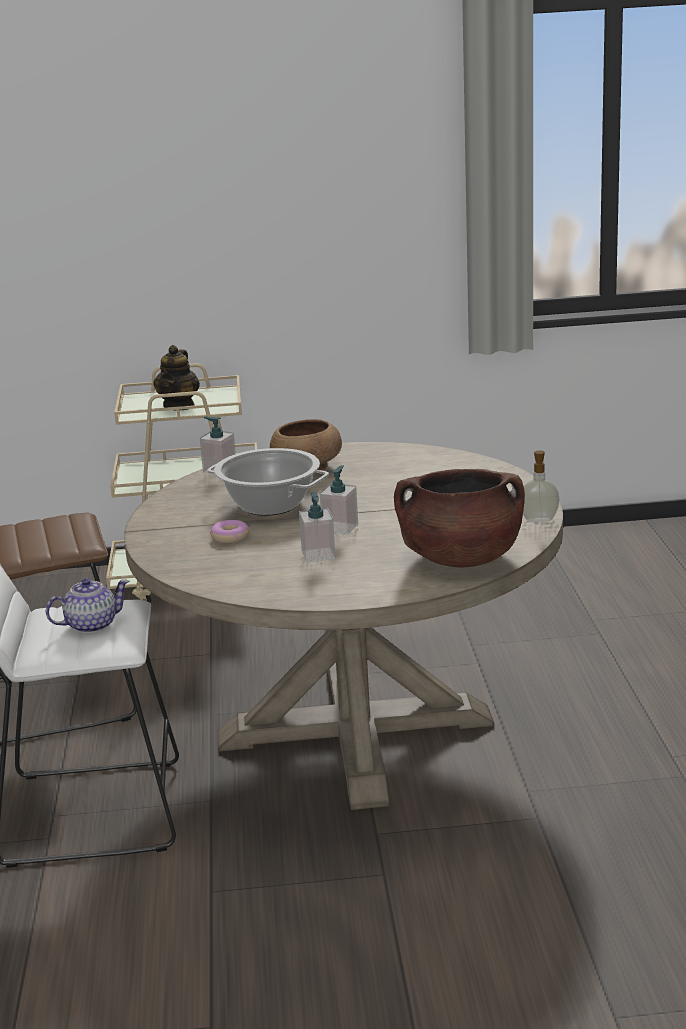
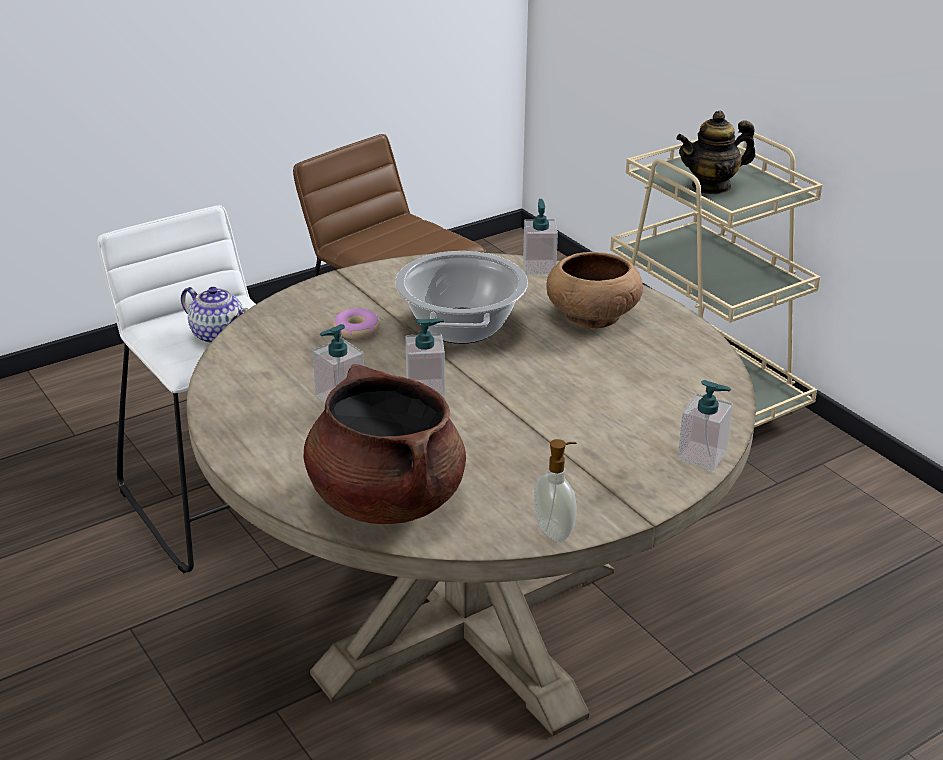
camera: 60 degrees right, 10 degrees up
(500, 471) = (702, 455): none -> soap dispenser

